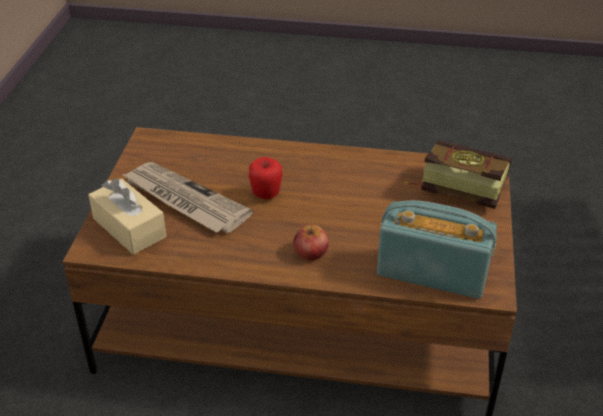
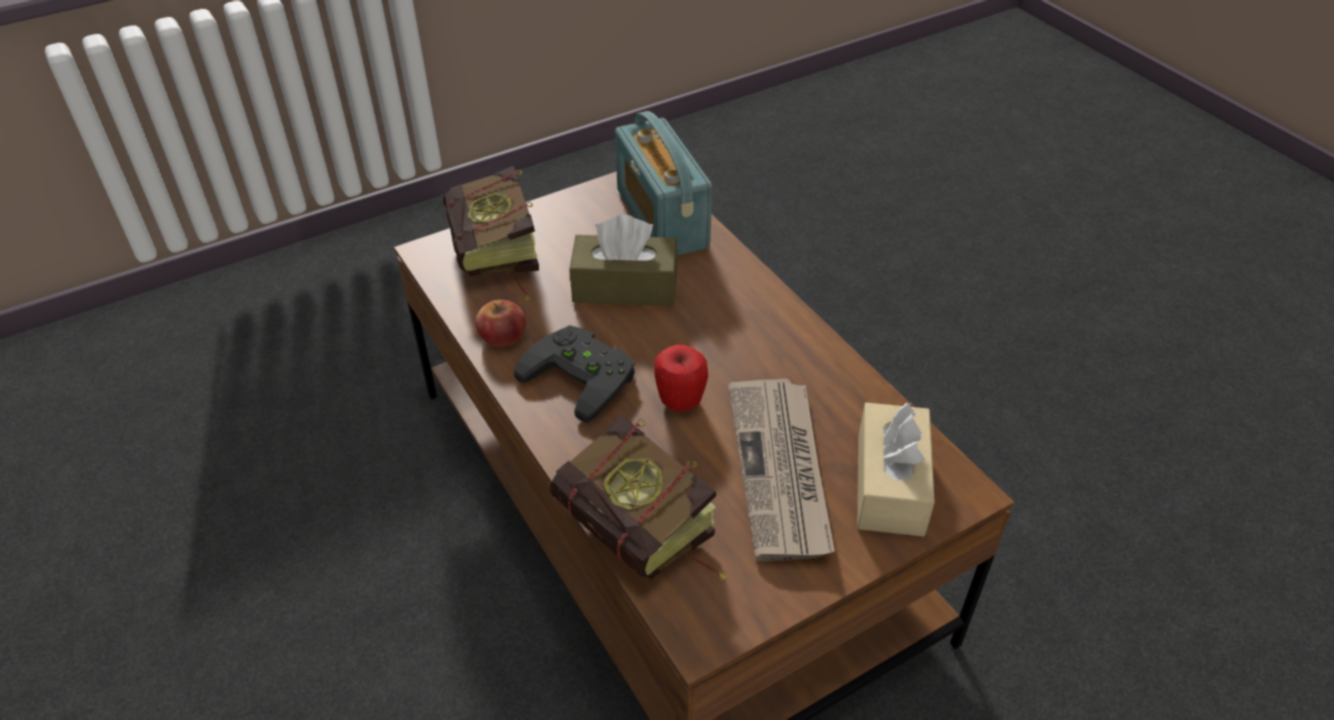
camera: 130 degrees left, 5 degrees up
(205, 146) = (646, 539): none -> book
(310, 252) = (732, 308): apple -> apple (502, 336)
(323, 175) = (584, 374): none -> black game controller
(377, 222) = (625, 287): none -> brown tissue box

